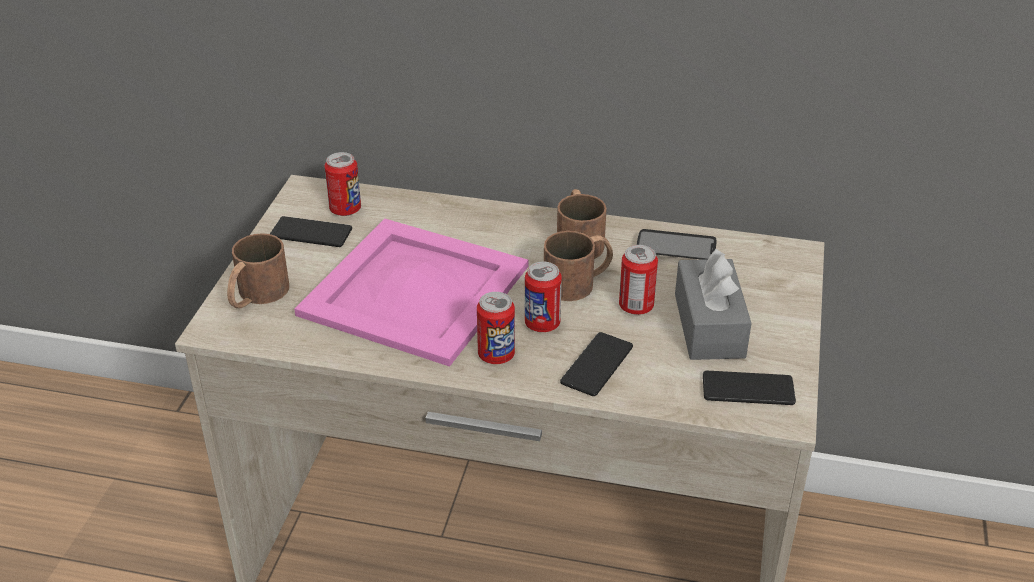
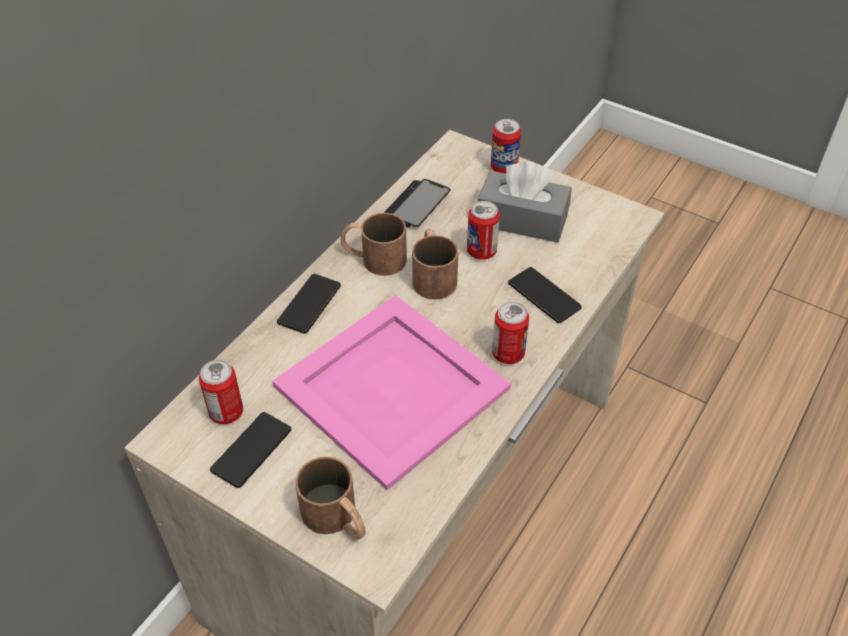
camera: 70 degrees left, 10 degrees up
(542, 324) = (479, 313): can -> can (504, 168)
(748, 389) = (601, 224): phone -> phone (309, 304)

